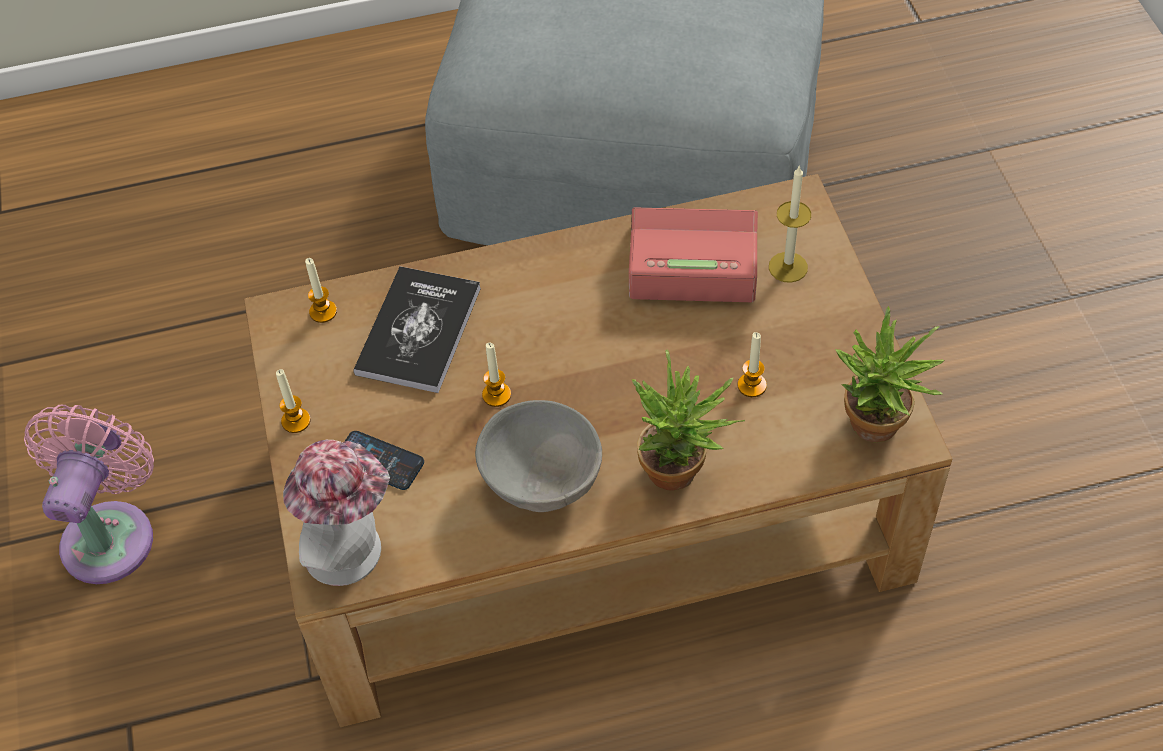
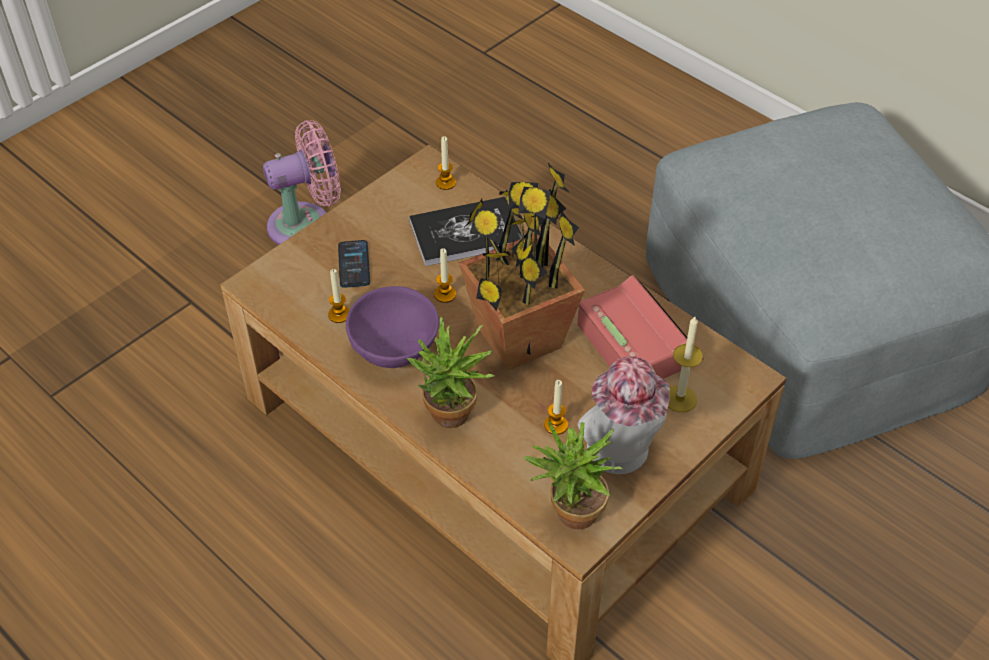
camera: 55 degrees right, 5 degrees down
(296, 421) = (356, 213): candle -> candle (339, 314)
(353, 552) = (281, 286): hat -> hat (621, 455)
(542, 479) = (396, 349): grey bowl -> purple bowl
(612, 359) = (518, 339): none -> potted plant

